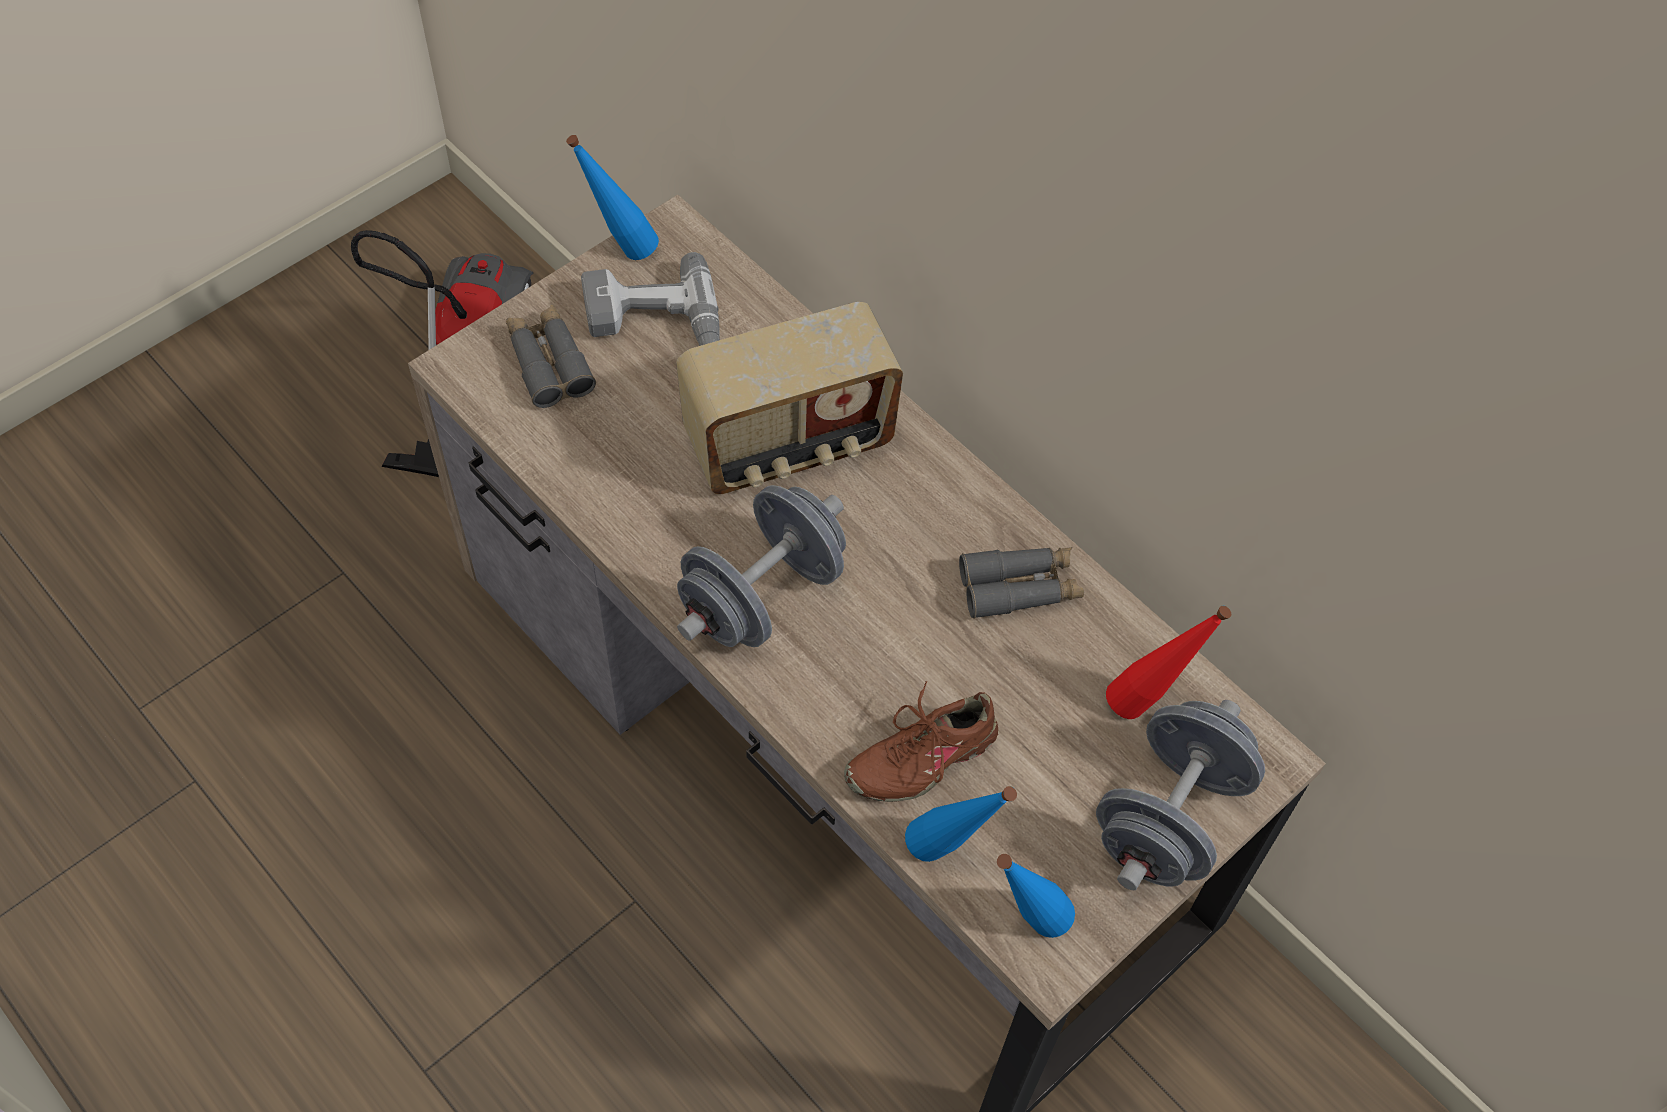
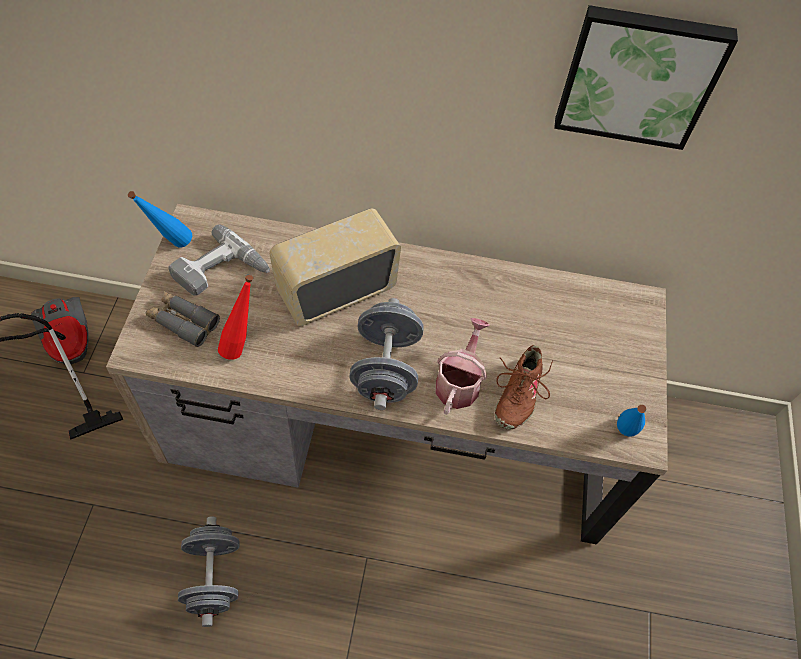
camera: 40 degrees left, 0 degrees up
(789, 444) = (336, 290): radio -> radio turned 150 degrees counterclockwise
(850, 683) = (459, 382): none -> watering can
(950, 853) = (566, 428): blue bottle -> none
(1019, 588) = (490, 292): grey binoculars -> none
(1148, 701) = (582, 307): red bottle -> red bottle (242, 344)
(1168, 817) = (632, 351): grey dumbbell -> grey dumbbell (213, 577)
(1299, 331) = (638, 76): none -> picture

